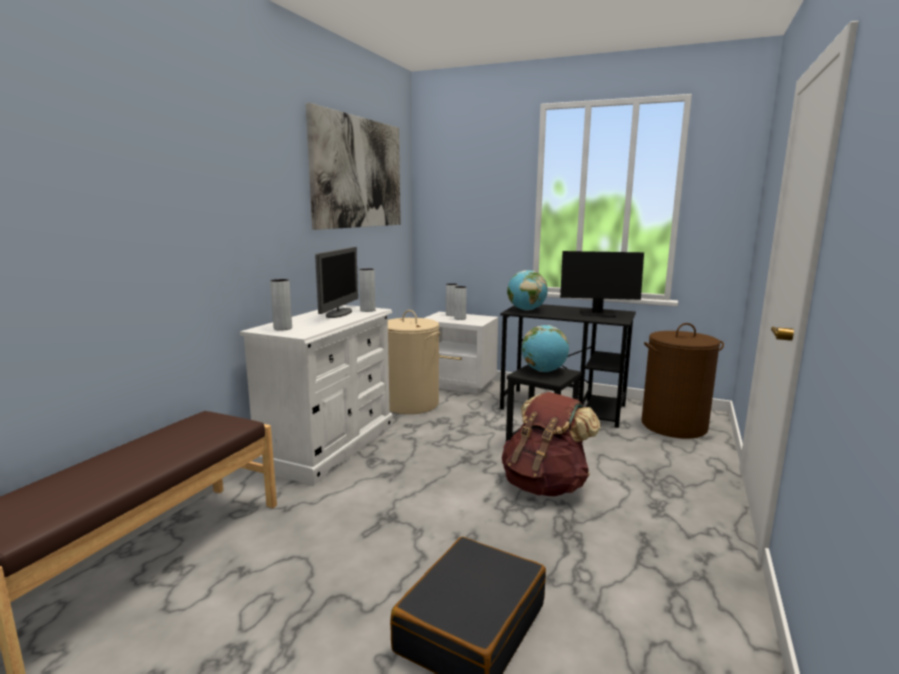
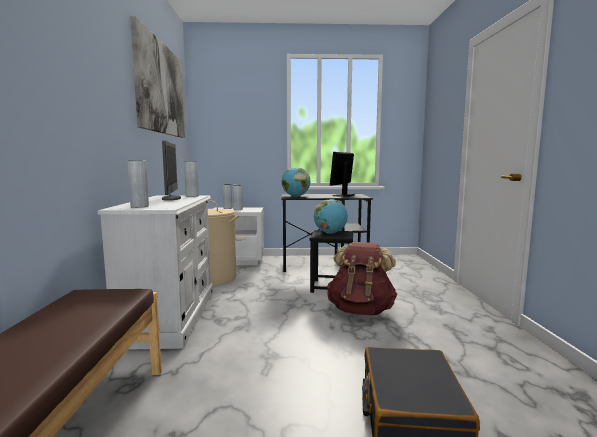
camera: 25 degrees left, 5 degrees down
(597, 314) = (343, 195): monitor -> monitor turned 135 degrees clockwise
(673, 426) = (397, 265): brown laundry basket -> none

